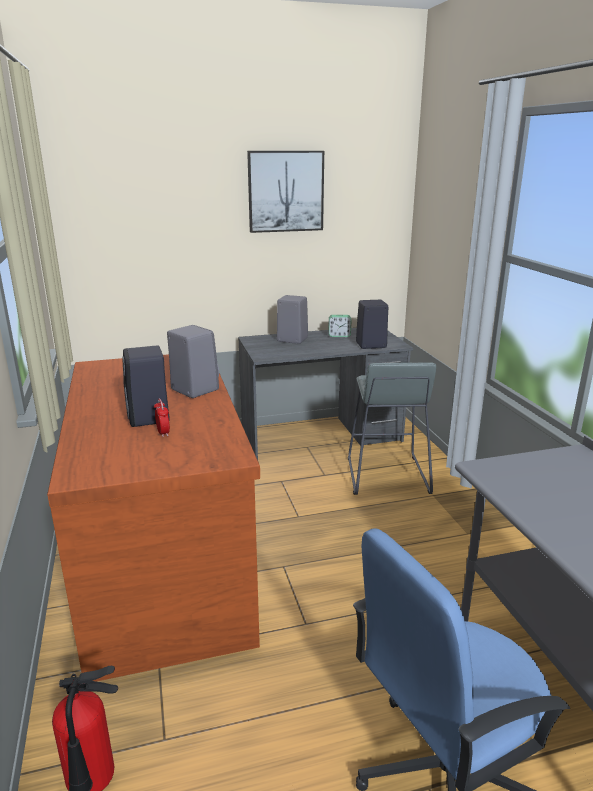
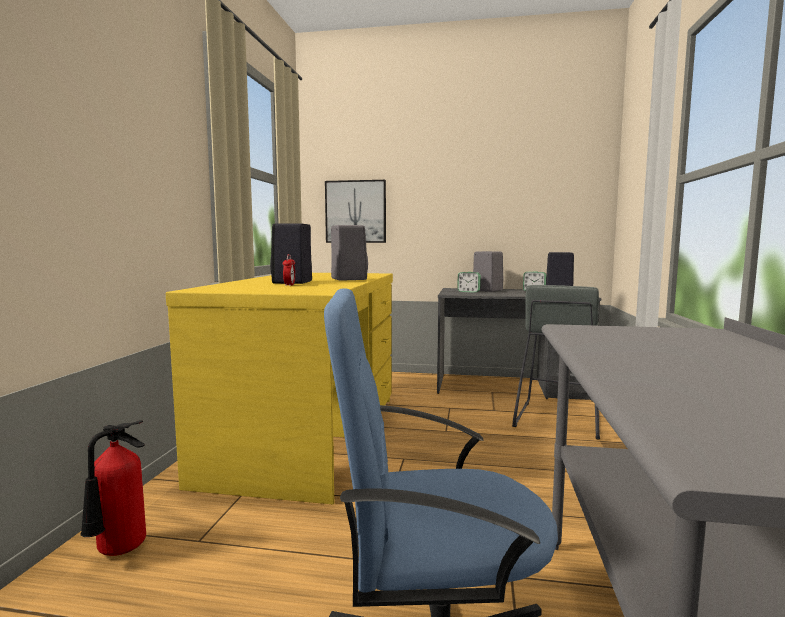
camera: 25 degrees right, 15 degrees down
(166, 561) = (309, 436): brown desk -> yellow desk
(277, 347) = (468, 291): none -> alarm clock
(285, 191) = (491, 165): picture -> picture (356, 212)

